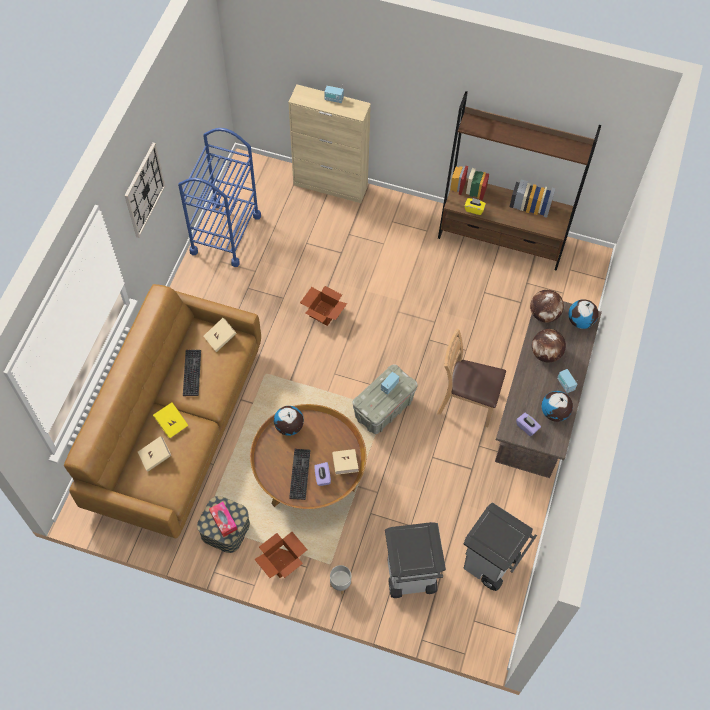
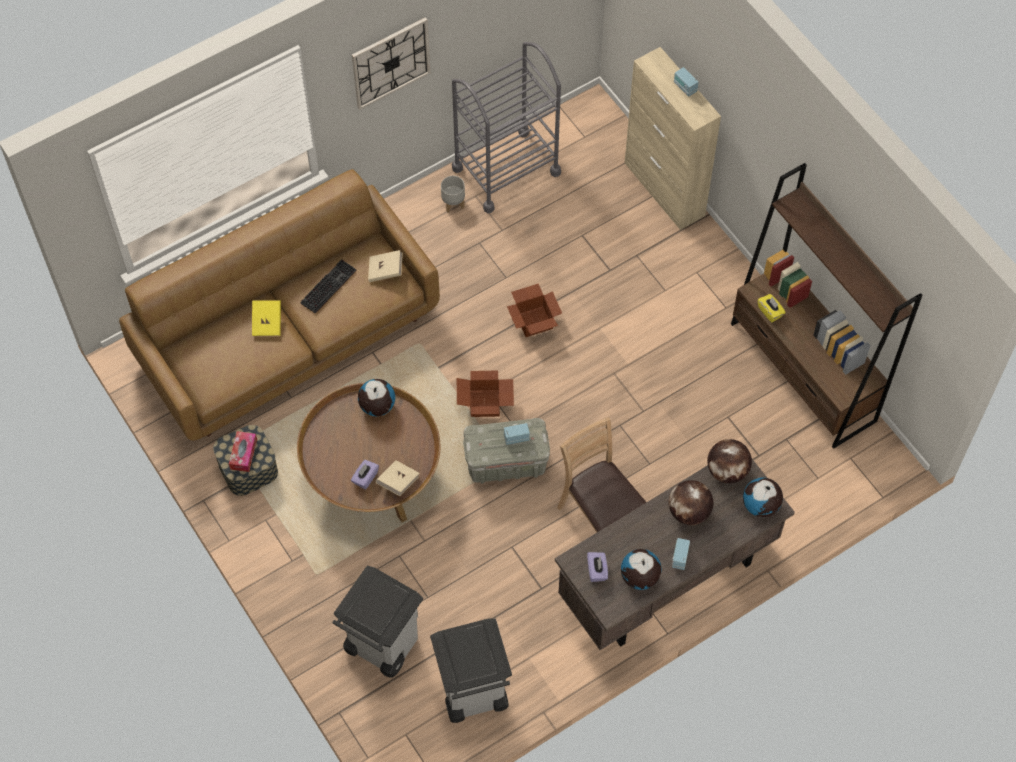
camera: 40 degrees right, 0 degrees up
(155, 457) = (225, 344): beige book -> none
(225, 234) = (506, 170): blue cart -> grey cart
(282, 561) = (274, 538): cardboard box -> cardboard box (486, 404)
(299, 473) = (346, 458): keyboard -> none
(340, 584) = (308, 601): grey planter -> grey planter (453, 203)

